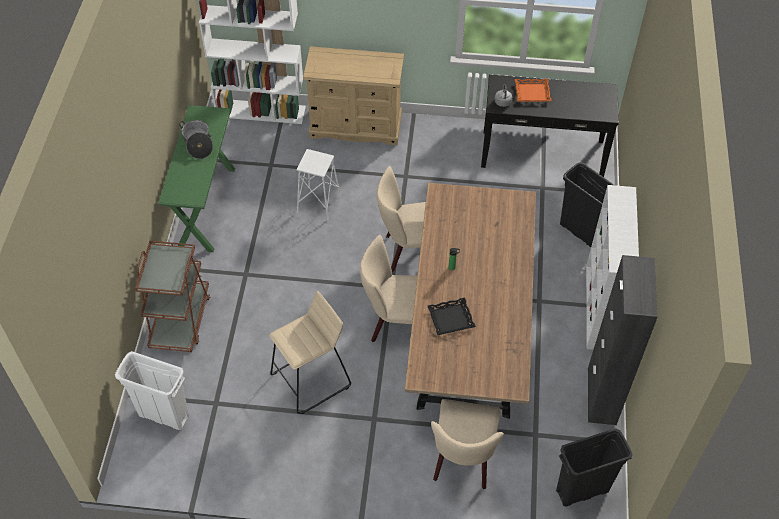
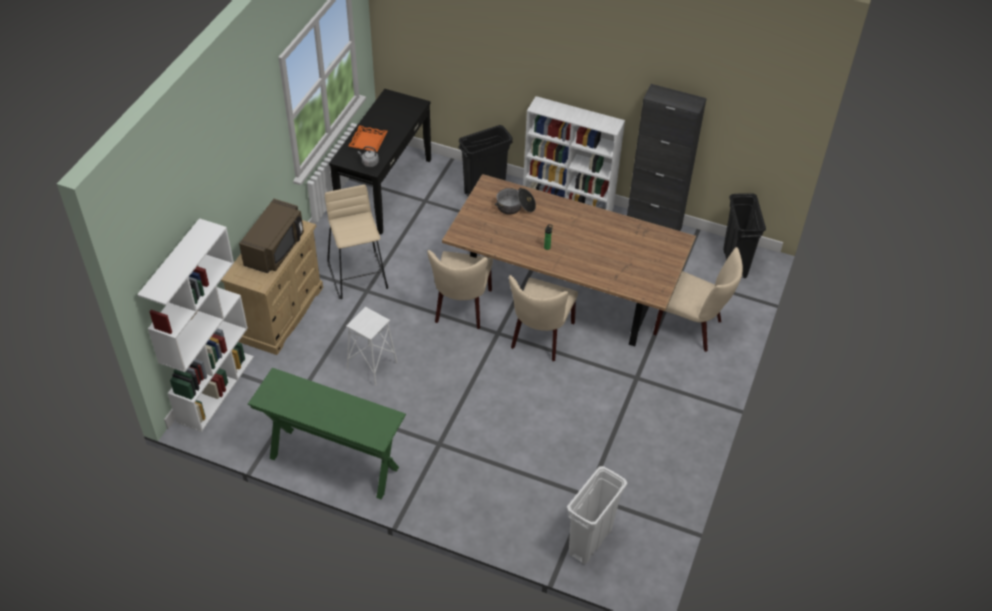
camera: 75 degrees left, 5 degrees down
(180, 320) = (478, 510): brown cart -> none
(198, 144) = (313, 403): cooking pot -> cooking pot (515, 207)
(311, 380) = (583, 414): beige stool -> beige stool (358, 275)
(357, 68) = (275, 249): none -> brown microwave
(451, 318) = (602, 261): black tray -> none

